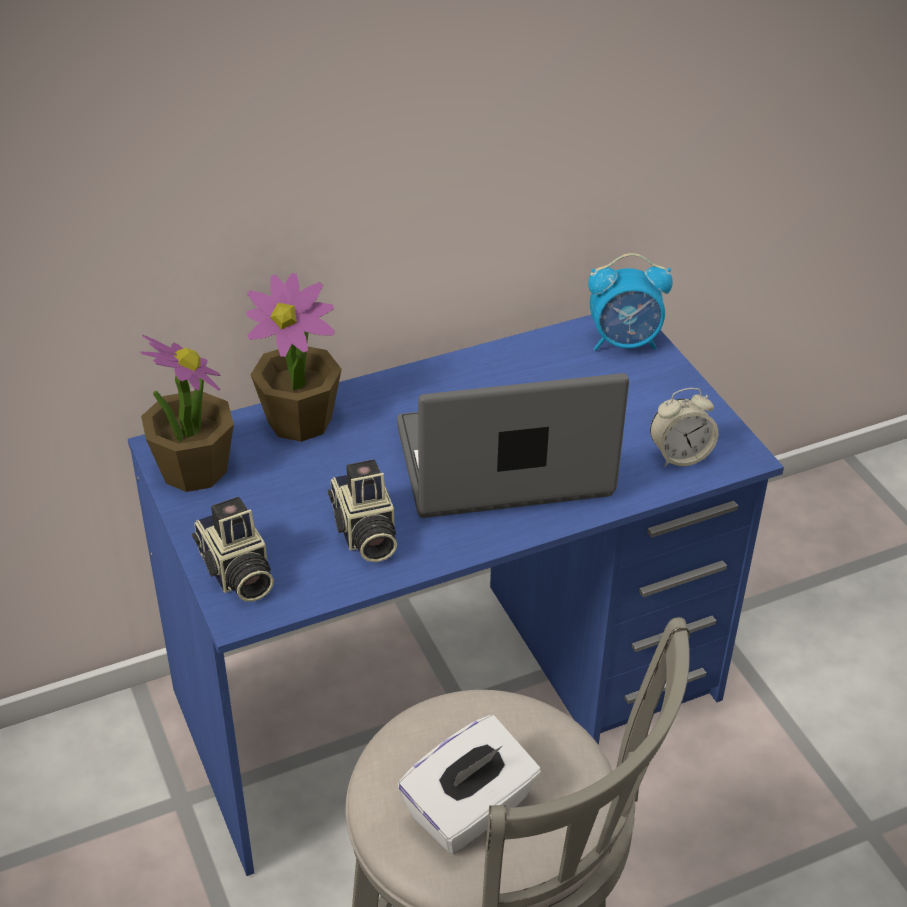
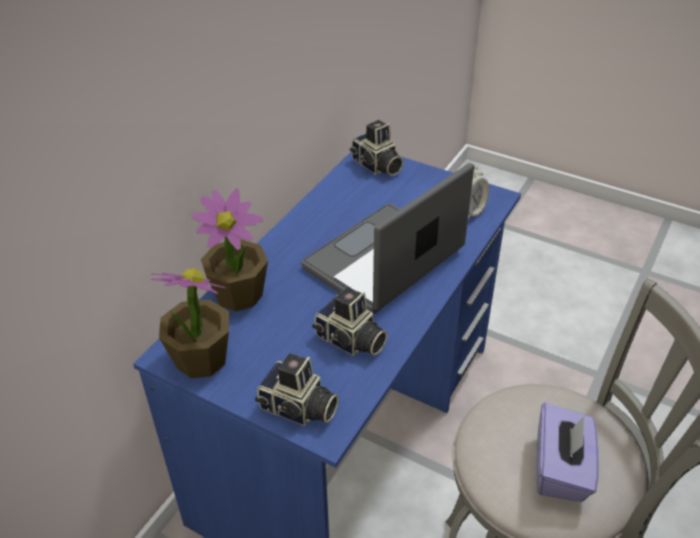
camera: 35 degrees left, 0 degrees up
(470, 810) = (561, 469): white tissue box -> purple tissue box
(625, 342) = (376, 166): alarm clock -> camera

